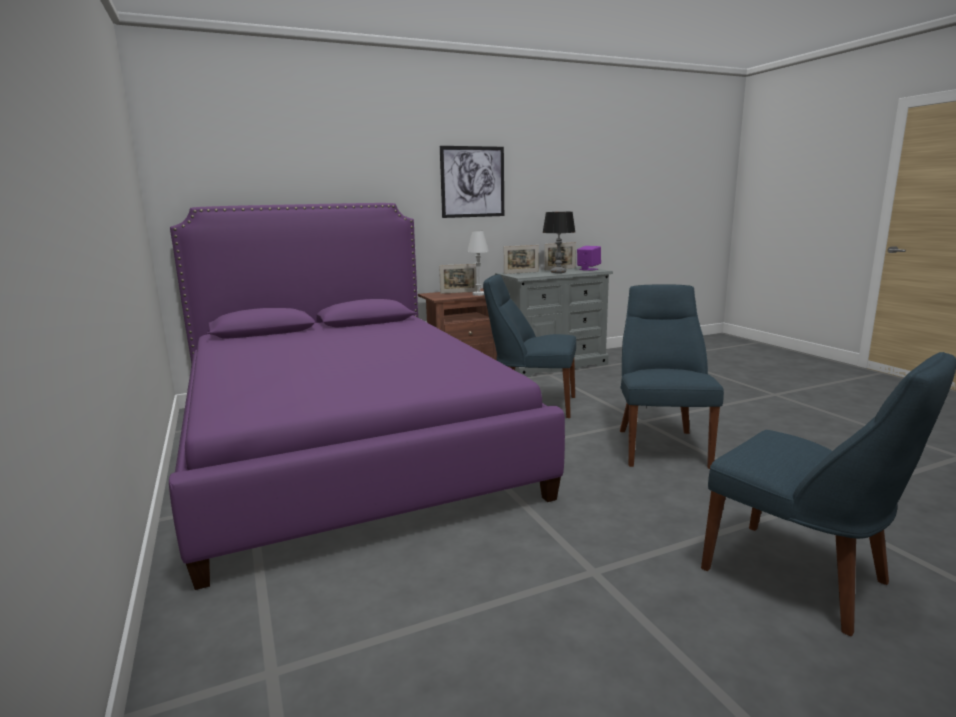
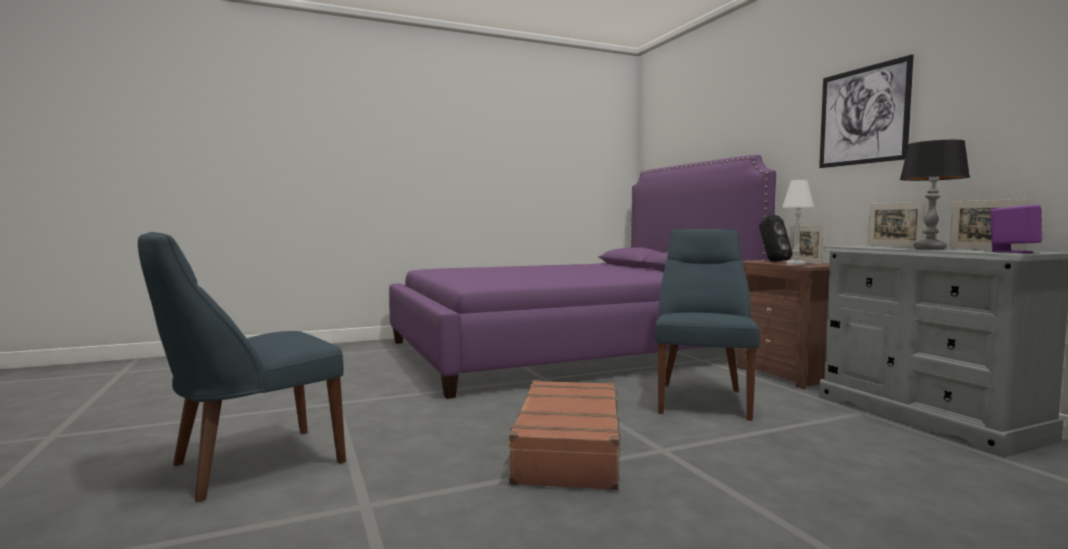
camera: 90 degrees right, 10 degrees down
(444, 295) = (772, 261): none -> black speaker
(660, 446) = (567, 450): blue chair -> brown suitcase

